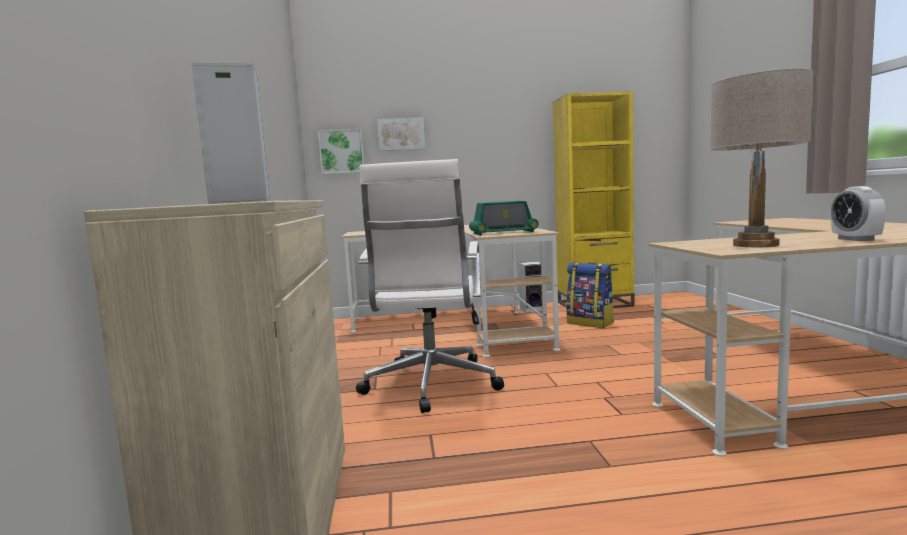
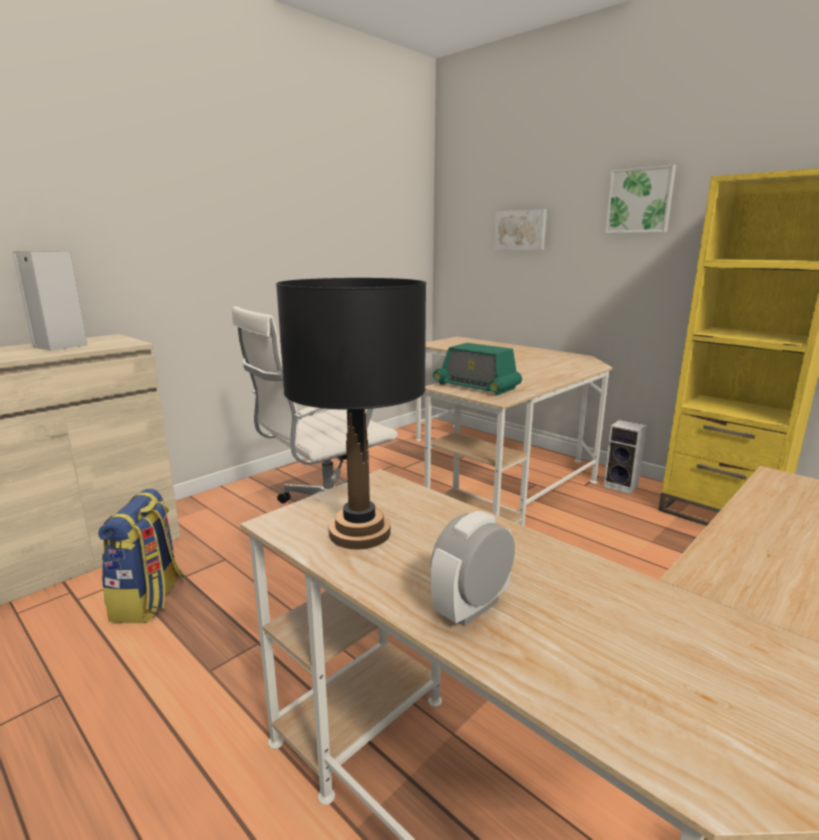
camera: 50 degrees right, 10 degrees up
(341, 151) = (463, 248): picture -> picture (640, 201)
(590, 323) = (628, 537): backpack -> backpack (149, 600)
(756, 245) = (359, 533): beige table lamp -> black table lamp

